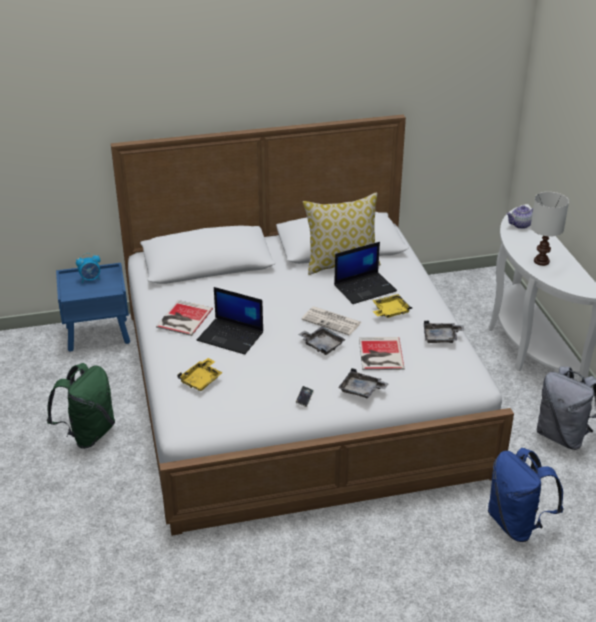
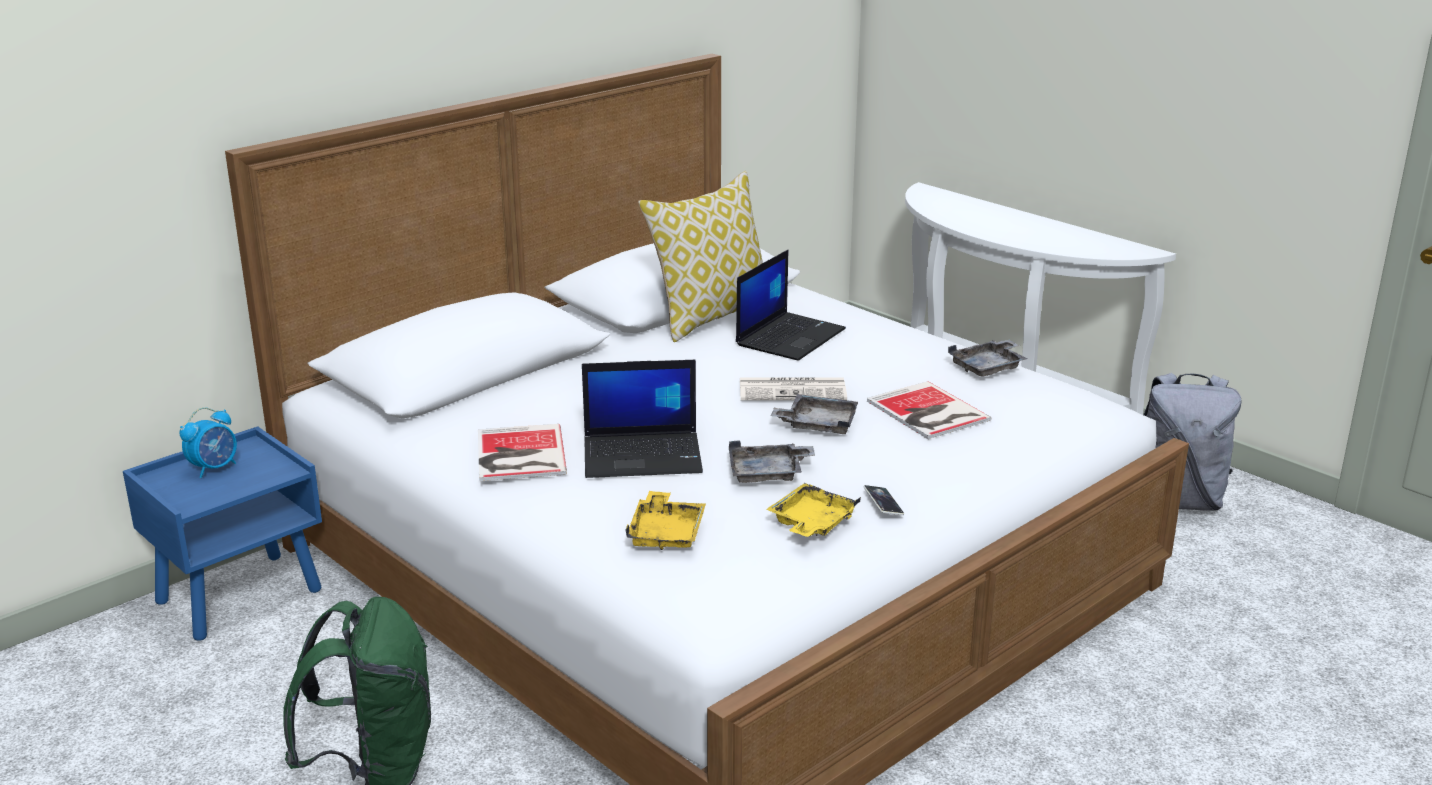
camera: 30 degrees left, 10 degrees down
(361, 390) = (961, 466): grey tray -> grey tray (768, 474)
(390, 311) = (868, 355): yellow tray -> yellow tray (811, 523)
(517, 524) = (1257, 635): blue backpack -> none
(520, 225) = (943, 204): teapot -> none
(541, 261) = (1029, 235): white table lamp -> none

